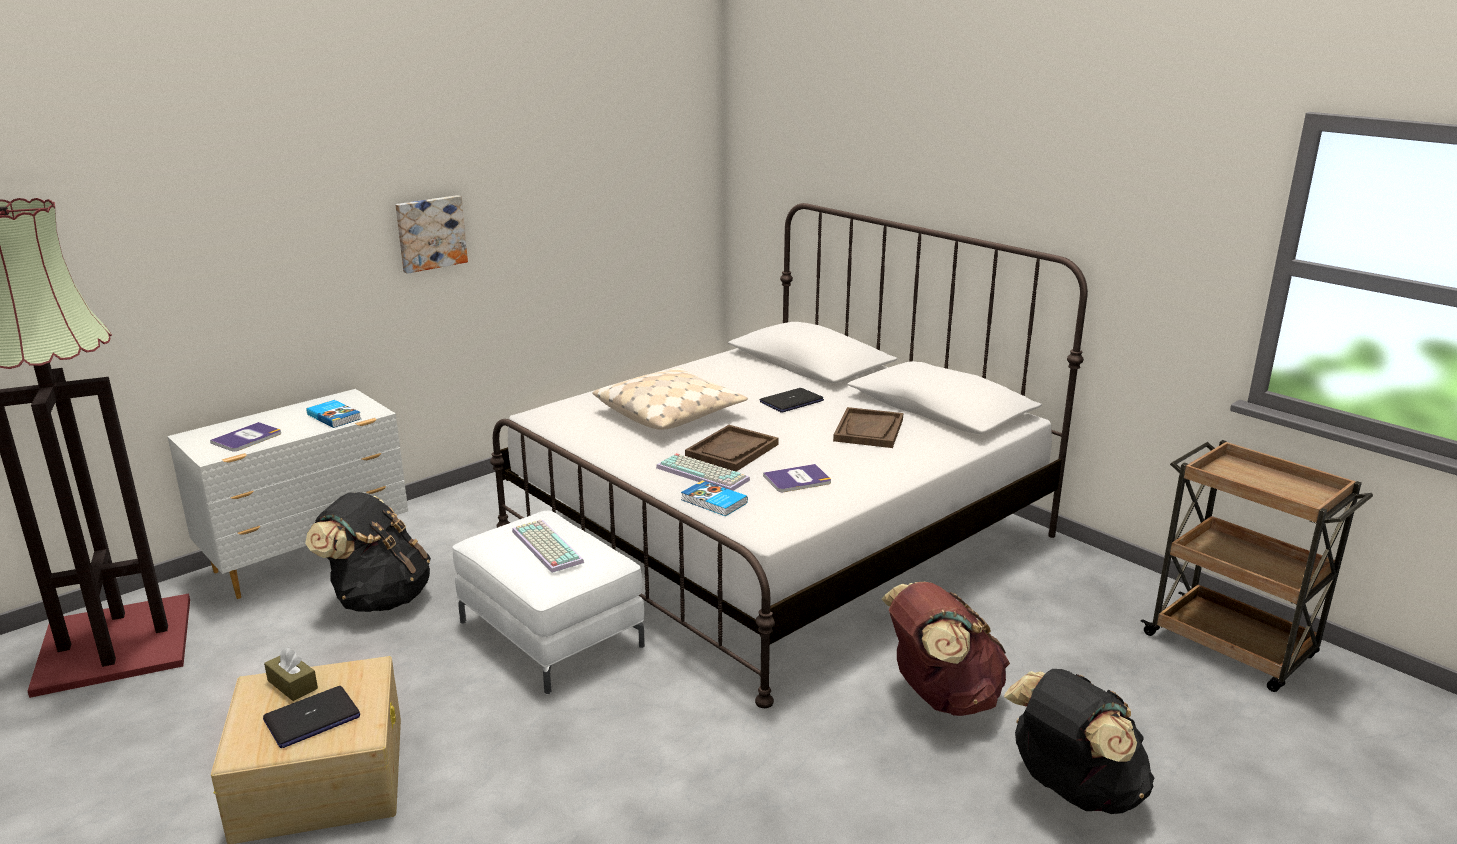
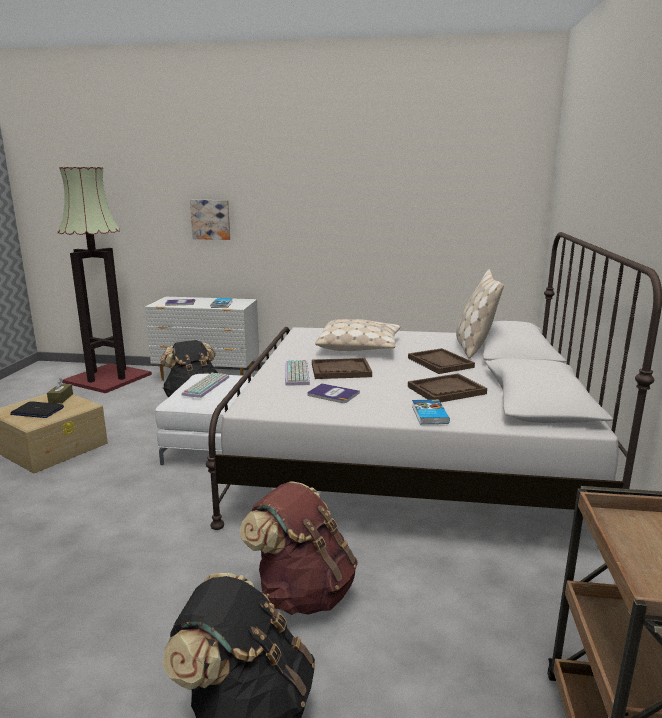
camera: 50 degrees right, 5 degrees down
(430, 233) = (310, 221): picture -> picture (211, 219)
(713, 502) = (266, 385): book -> book (429, 414)
(772, 370) = (473, 347): none -> beige pillow
(791, 401) = (440, 363): laptop -> brown tray

